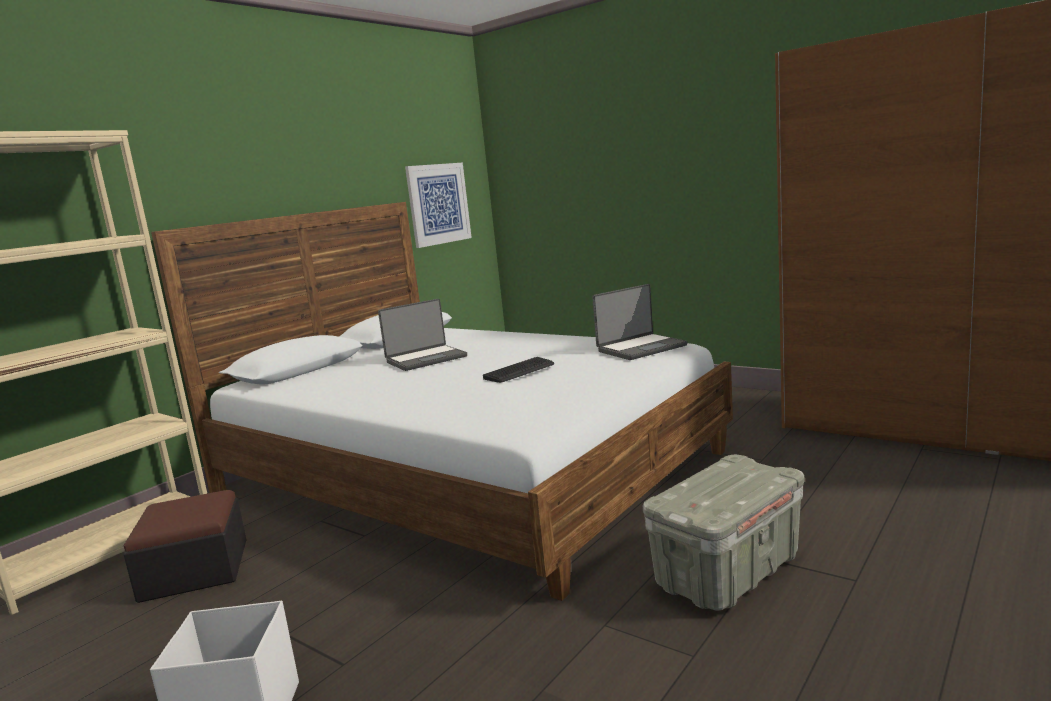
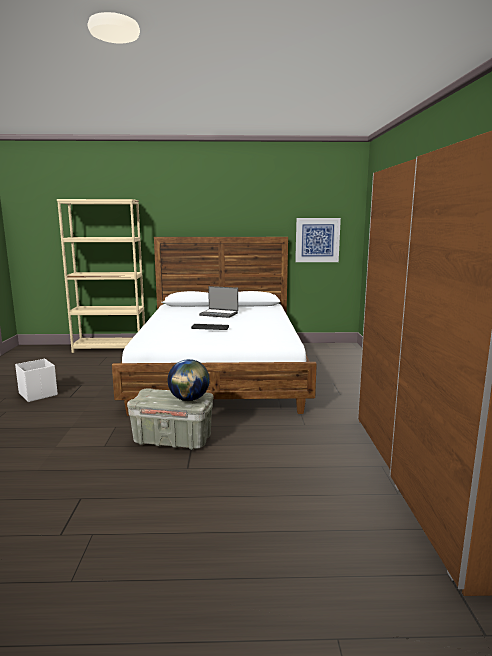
camera: 50 degrees right, 0 degrees up
(195, 570) = (109, 361): ottoman -> none
(640, 348) = (271, 337): laptop -> none
(753, 472) = (189, 399): none -> globe

